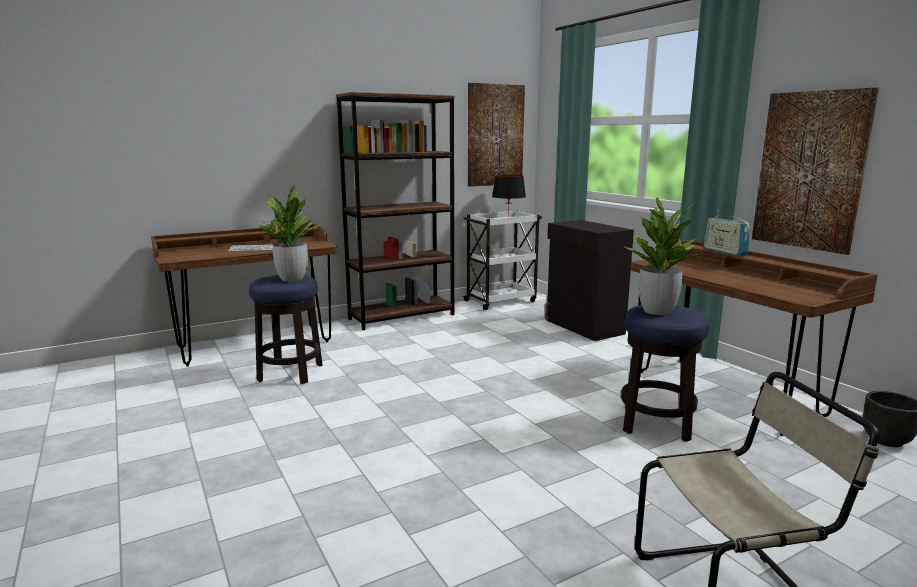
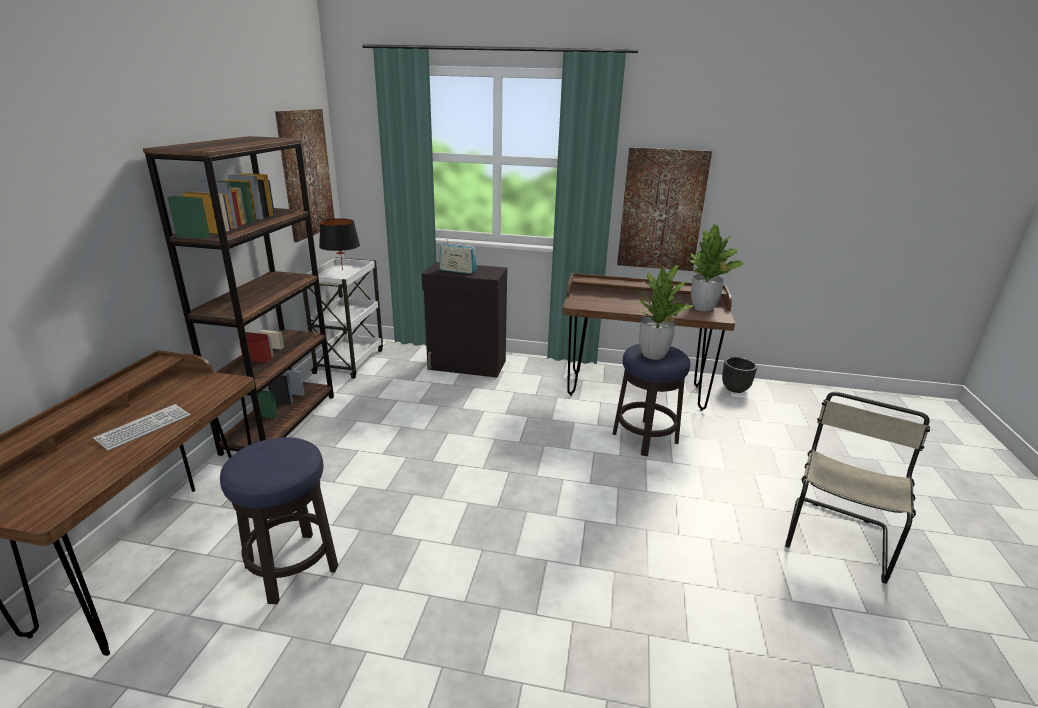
camera: 50 degrees left, 10 degrees up
(292, 279) = (283, 453): potted plant -> potted plant (703, 308)
(724, 251) = (616, 282): radio -> radio (458, 271)

